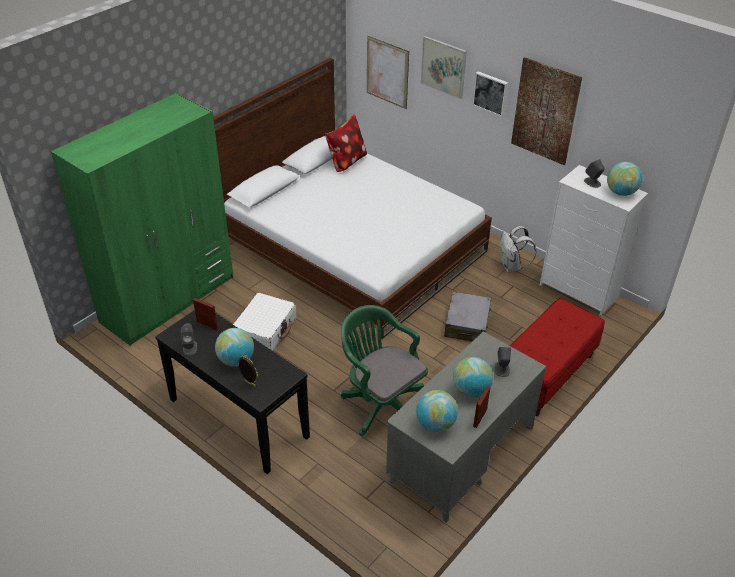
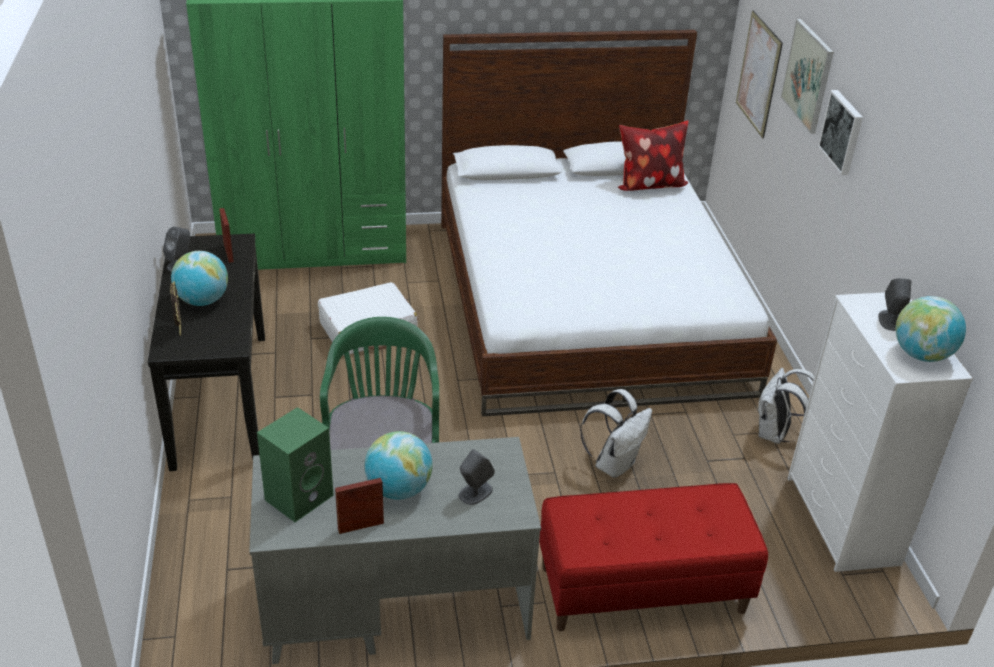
camera: 40 degrees right, 5 degrees down
(435, 424) = (299, 496): globe -> green speaker
(467, 324) = (614, 464): grey suitcase -> white backpack
(545, 111) = (890, 180): picture -> none

